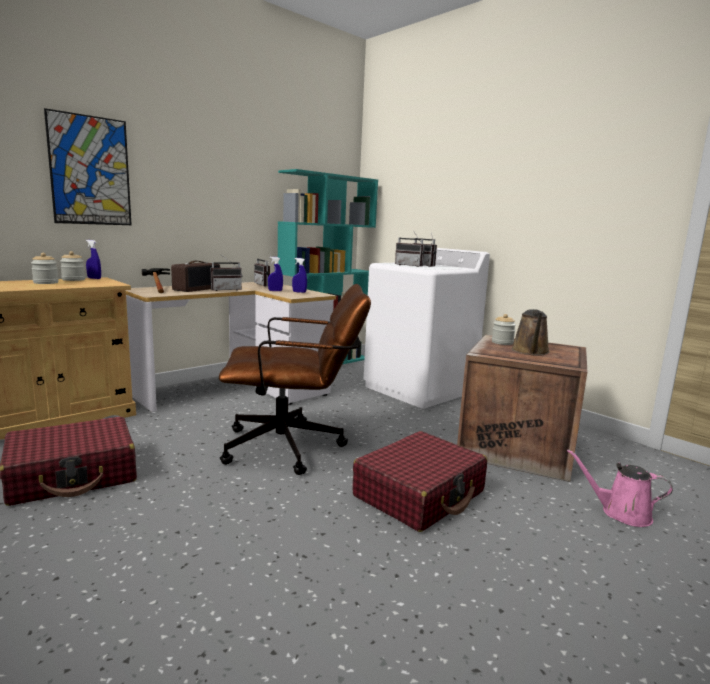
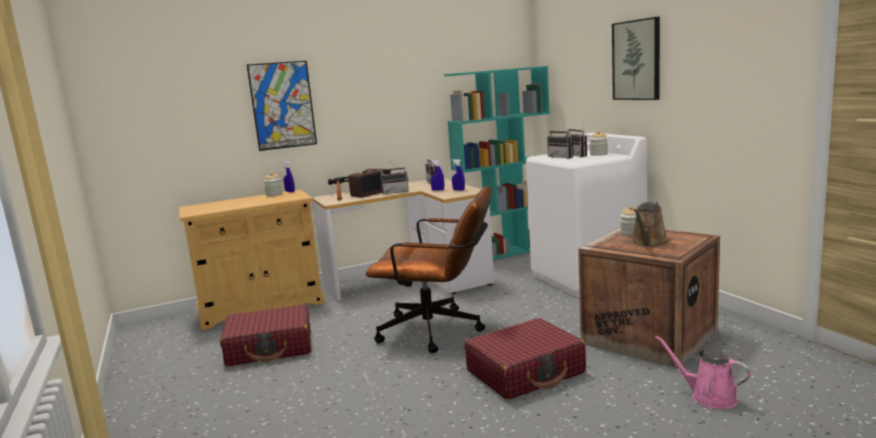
camera: 20 degrees right, 0 degrees up
(46, 283) = (253, 200): jar -> jar (598, 154)
(484, 177) = (637, 60): none -> picture

